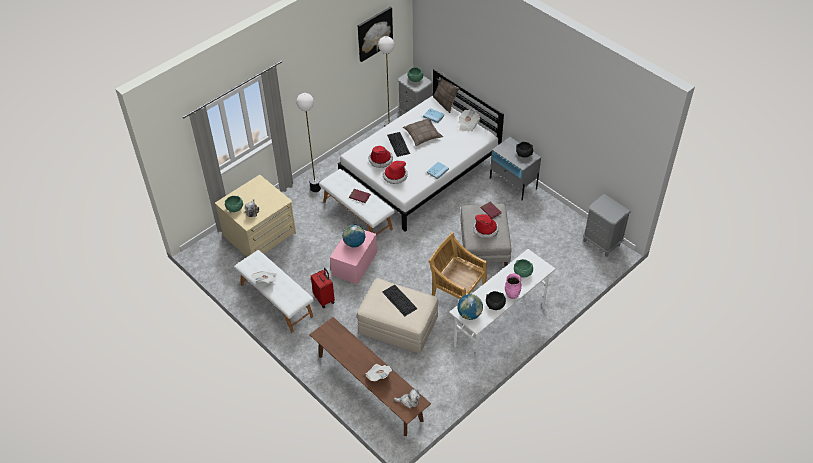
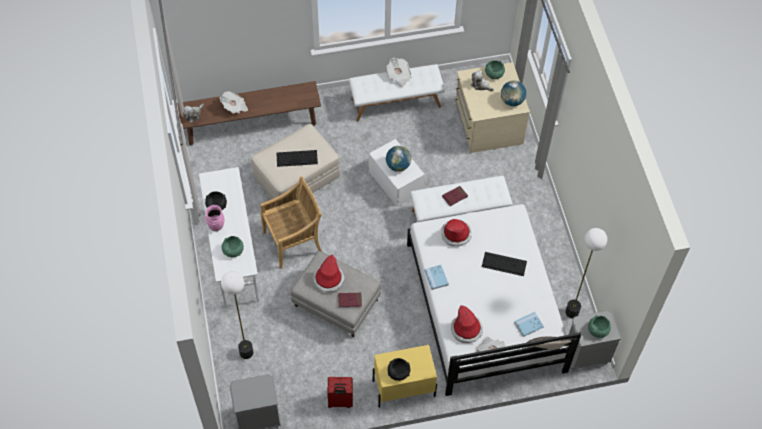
camera: 120 degrees right, 10 degrees up
(315, 188) = (523, 197): floor lamp -> floor lamp (246, 352)
(324, 299) = (370, 138): red suitcase -> red suitcase (340, 401)
(354, 264) = (395, 181): pink storage box -> white storage box
(374, 33) = (618, 231): picture -> none
(380, 160) = (490, 234): hat -> hat (466, 329)
(422, 135) = (503, 295): pillow -> none
(469, 314) = (222, 180): globe -> globe (512, 101)
(513, 183) = (403, 388): grey nightstand -> yellow nightstand

